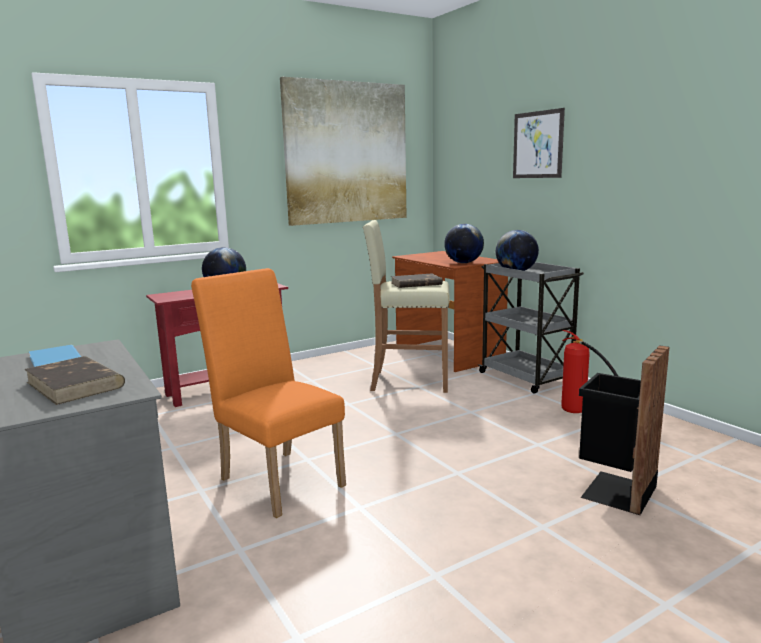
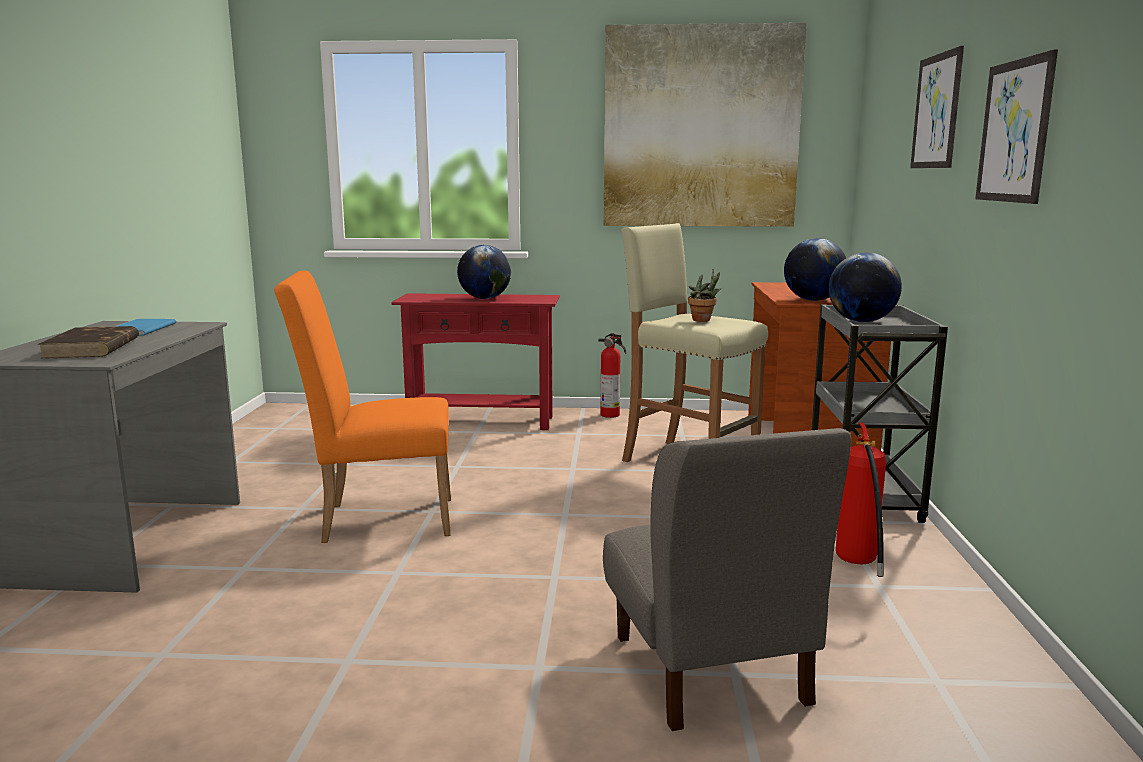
camera: 35 degrees right, 0 degrees up
(277, 478) = (377, 519): orange chair -> orange chair turned 90 degrees counterclockwise
(311, 363) = (611, 415): none -> fire extinguisher
(415, 284) = (703, 320): brown book -> potted plant
(614, 491) = (709, 669): black trash can -> grey chair
(630, 157) = (1014, 131): none -> picture

